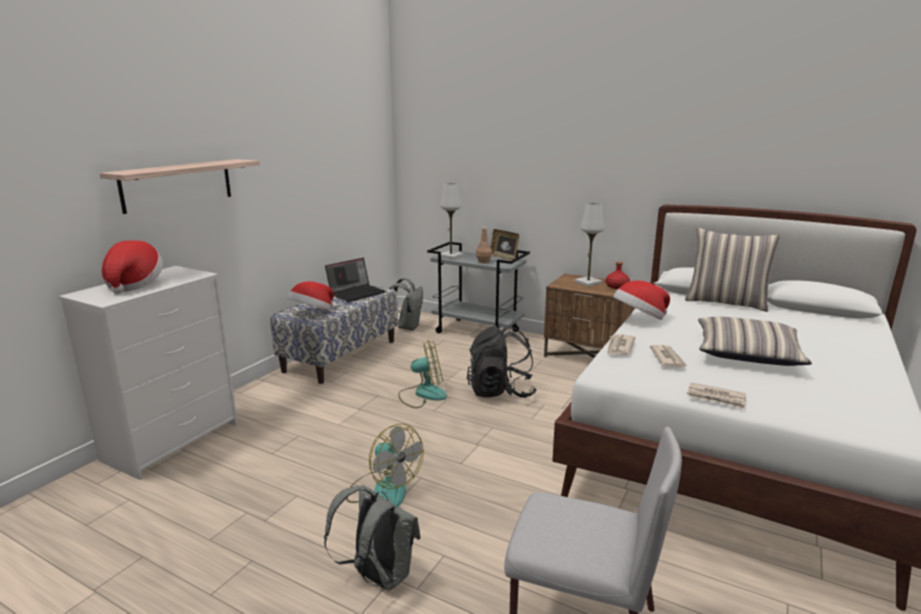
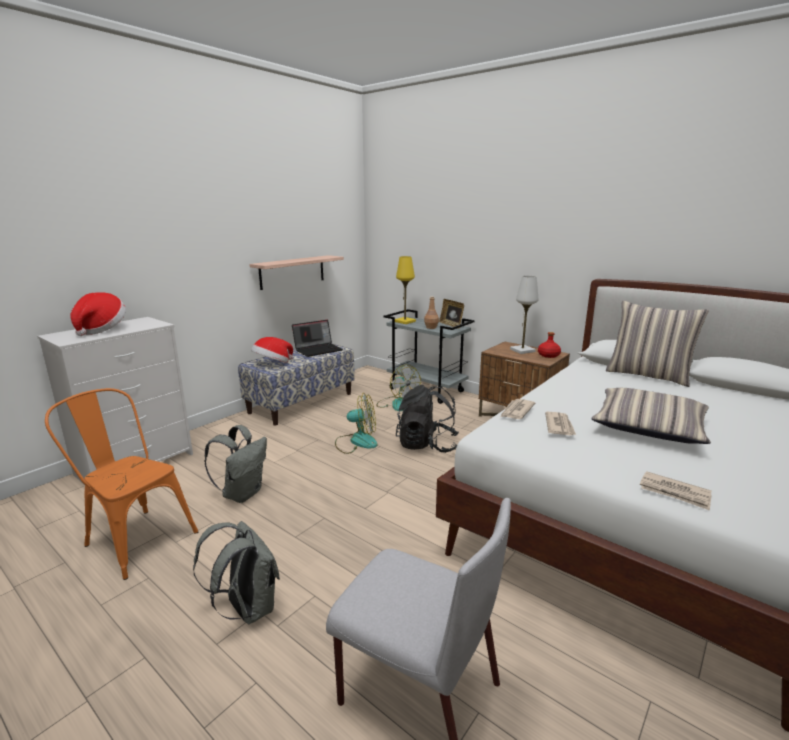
camera: 10 degrees right, 0 degrees up
(178, 185) = (151, 248): shelf -> shelf (292, 272)
(213, 521) = (134, 537): none -> orange chair
(383, 489) = (287, 525): fan -> fan (397, 403)
(407, 327) = (367, 382): grey backpack -> grey backpack (243, 493)
(450, 256) = (404, 321): white table lamp -> yellow table lamp
(639, 319) = (550, 386): hat -> none
(716, 398) = (594, 471): newspaper -> newspaper (675, 493)

